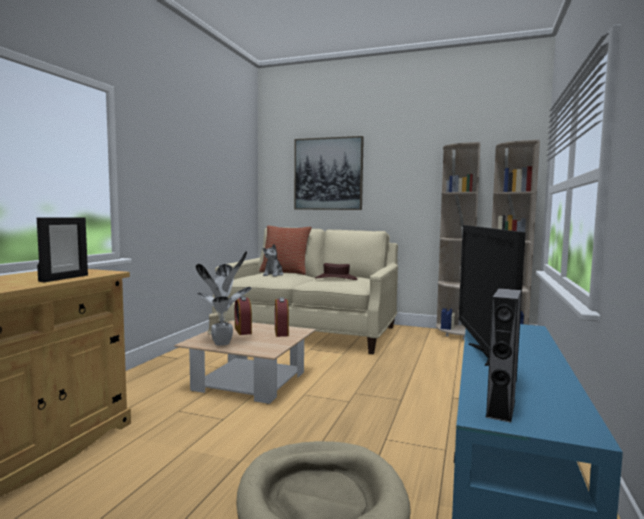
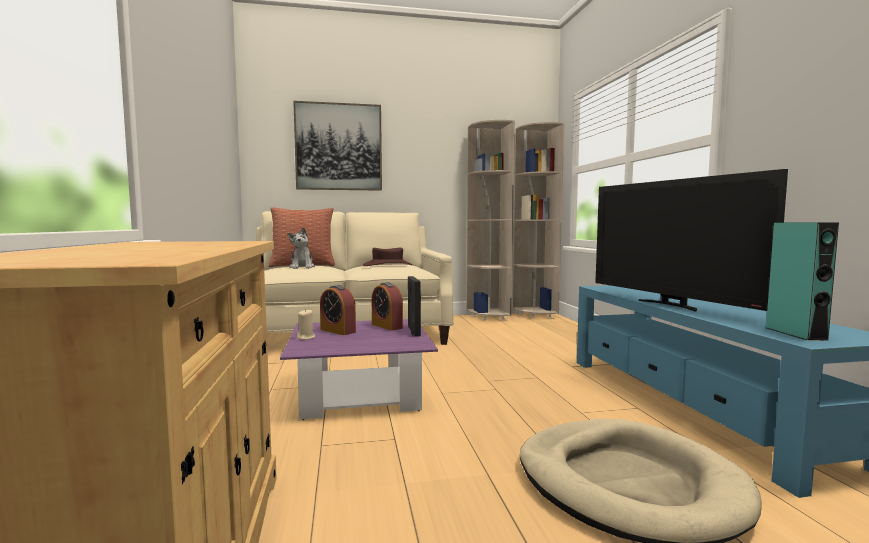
camera: 30 degrees left, 0 degrees up
(64, 278) = (220, 244): picture frame -> picture frame (413, 331)
(223, 343) = (345, 345): potted plant -> none
(250, 381) = (360, 393): beige coffee table -> purple coffee table
(501, 408) = (795, 333): grey speaker -> turquoise speaker

